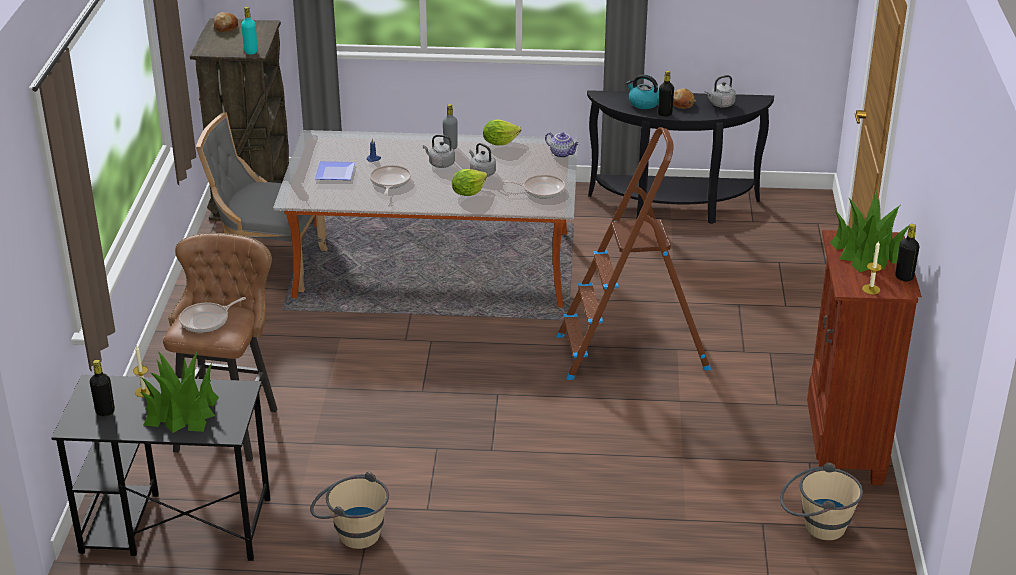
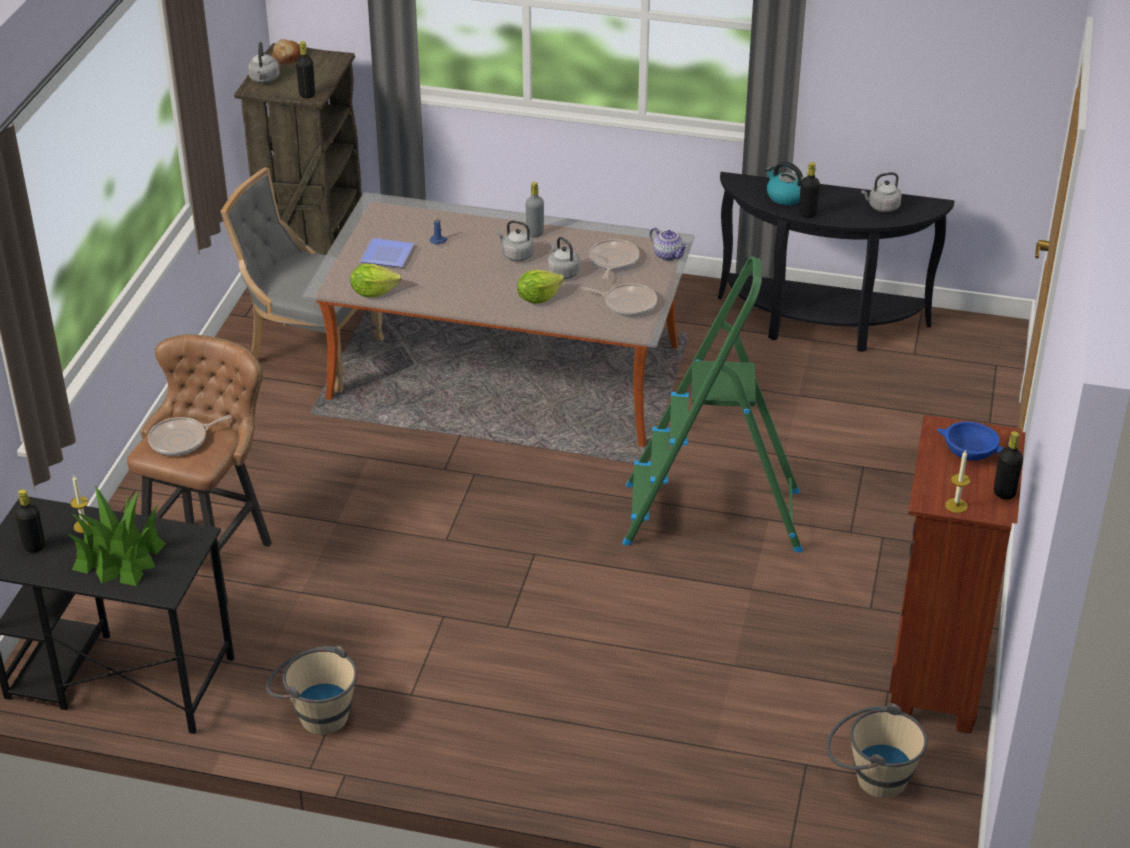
camera: 10 degrees right, 5 degrees up
(212, 44) = (264, 80): none -> grey kettle
(251, 52) = (307, 94): turquoise bottle -> black bottle
(390, 182) = (448, 274): frying pan -> frying pan (613, 260)
(499, 142) = (596, 232): lettuce -> lettuce (373, 292)
(631, 352) = (710, 517): brown step ladder -> green step ladder
(682, 103) = (834, 201): bread -> none
(866, 252) = (969, 452): potted plant -> blue bowl

